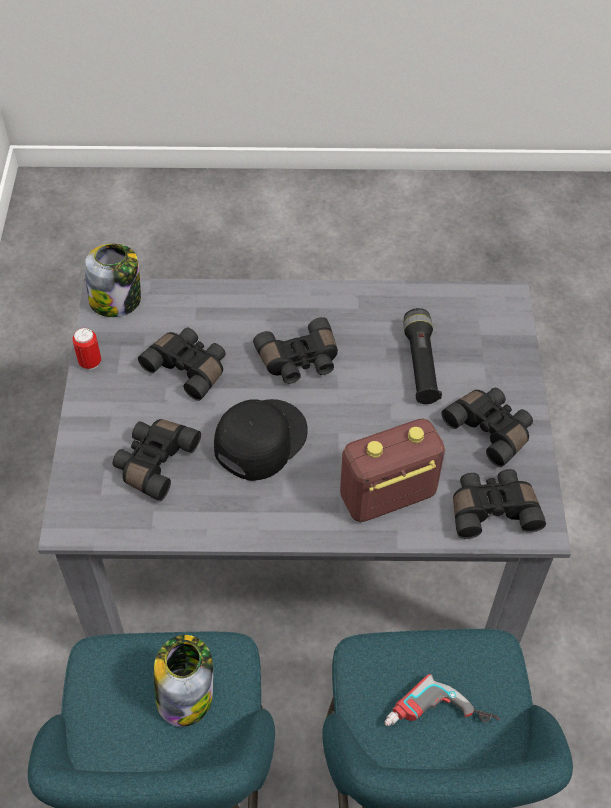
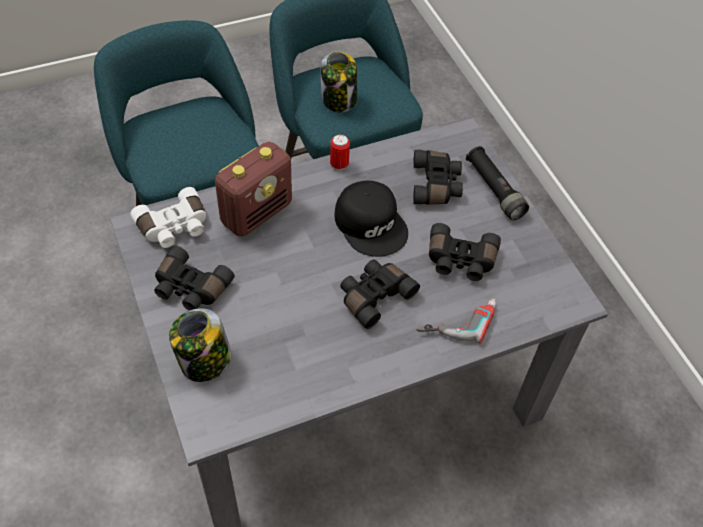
camera: 155 degrees right, 0 degrees up
(90, 362) = (539, 240): can -> can (339, 164)
(116, 300) = (562, 300): jar -> jar (204, 362)
(259, 439) = (371, 223): black cap -> black cap turned 45 degrees counterclockwise
(420, 364) = (268, 328): black flashlight -> black flashlight (494, 190)
(439, 722) = (182, 127): power drill -> power drill (457, 319)
(492, 509) = (174, 227): black binoculars -> white binoculars

